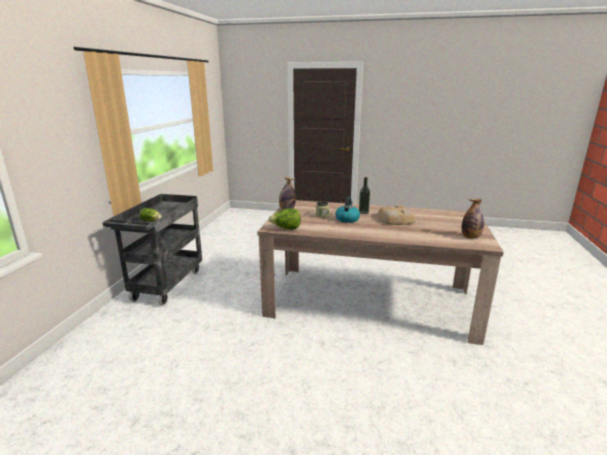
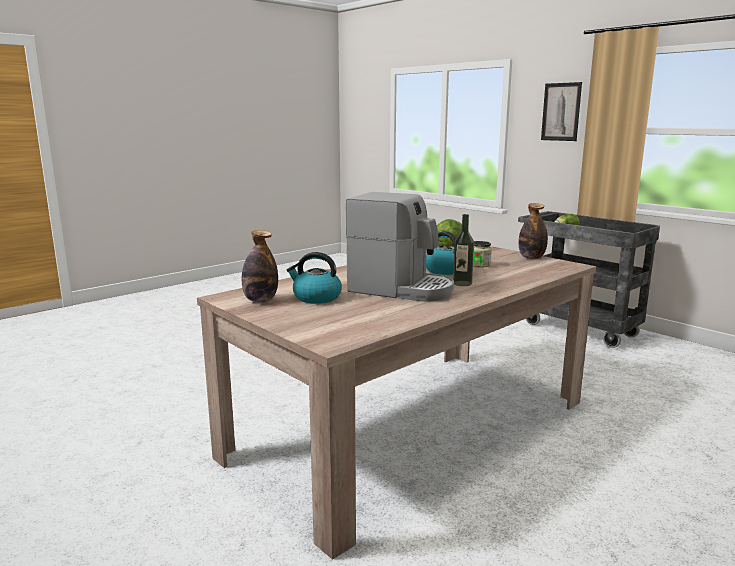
camera: 125 degrees right, 5 degrees down
(58, 127) = (561, 112): none -> picture
(395, 219) = (401, 289): bread -> coffee machine
(441, 229) = (316, 297): none -> kettle

